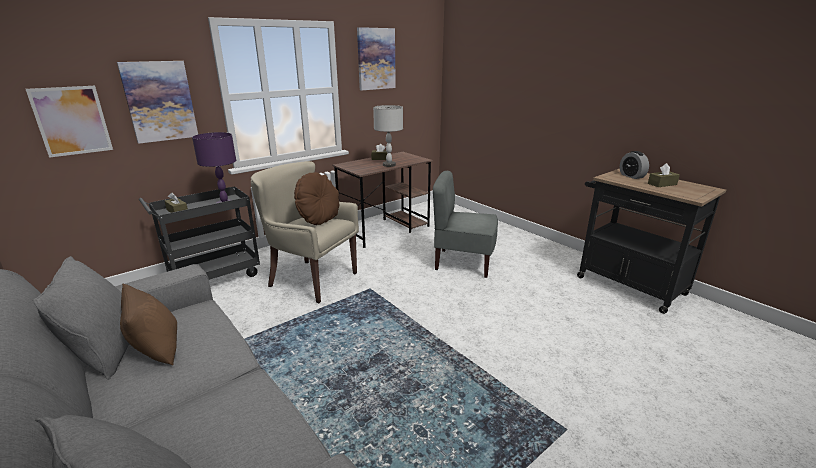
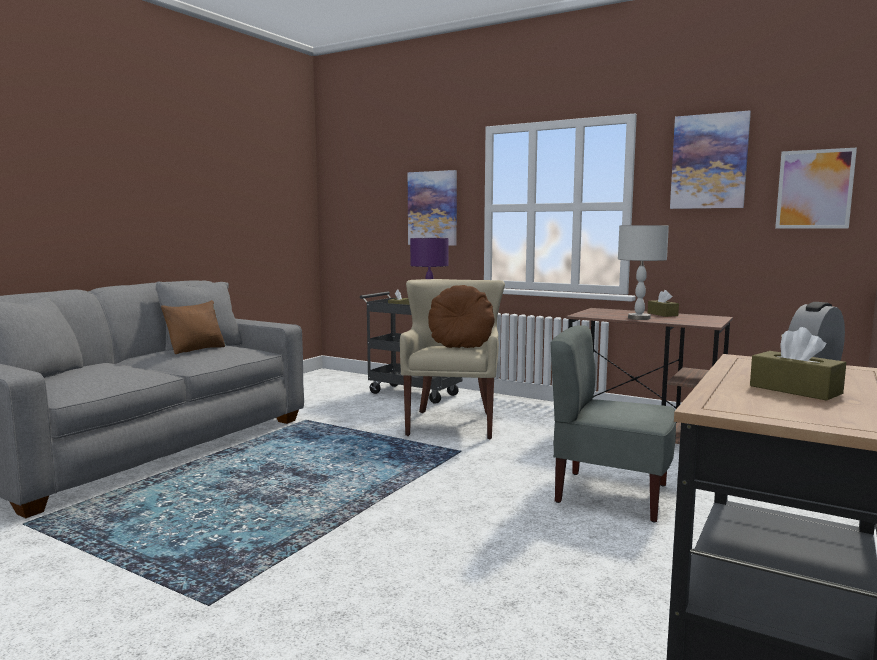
camera: 70 degrees right, 15 degrees down
(72, 121) = (374, 220): picture -> picture (814, 189)
(463, 262) = (610, 495): grey chair -> grey chair turned 60 degrees counterclockwise

